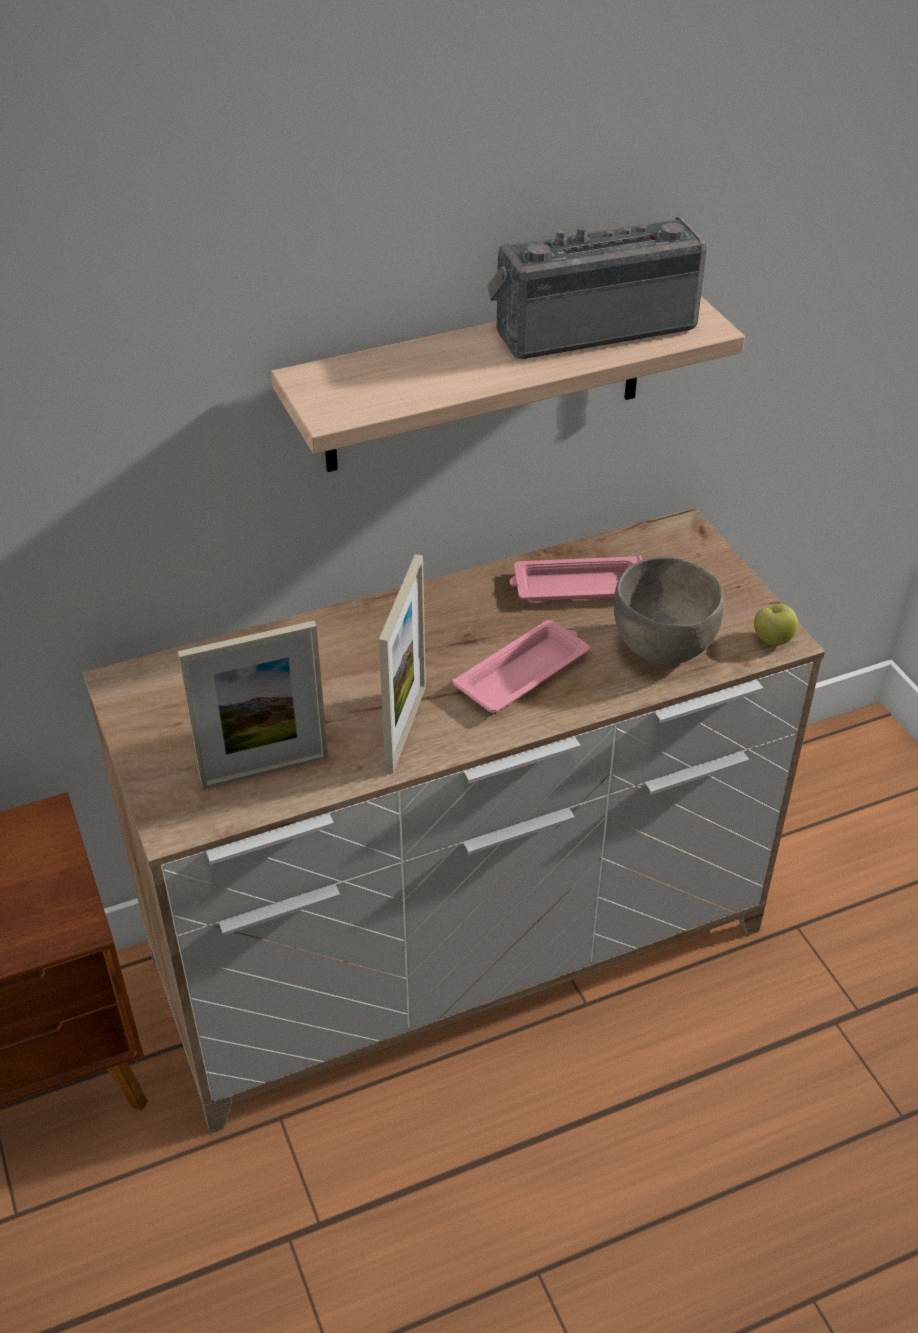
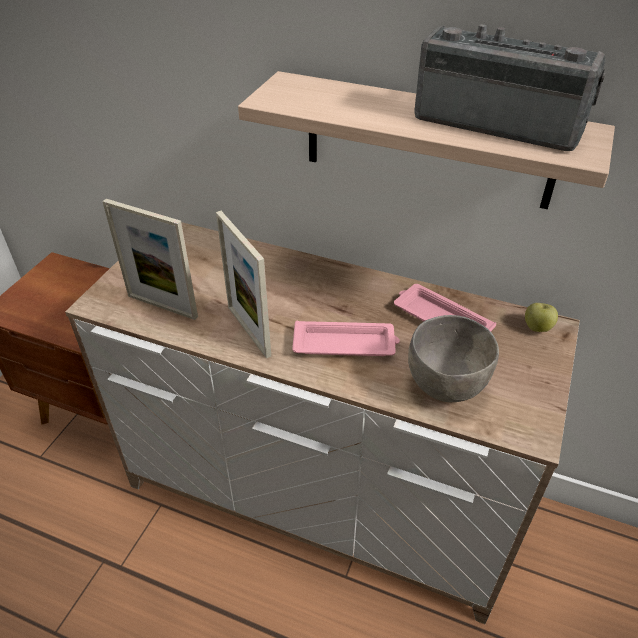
camera: 45 degrees right, 0 degrees up
(406, 728) = (249, 331): picture frame -> picture frame turned 90 degrees clockwise
(772, 639) = (527, 430): apple -> apple (537, 328)

